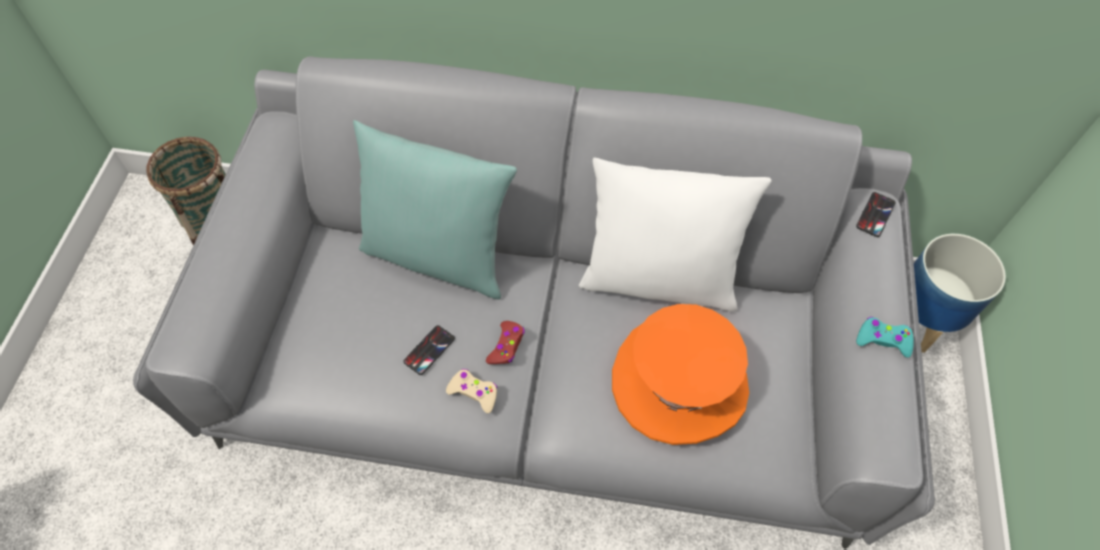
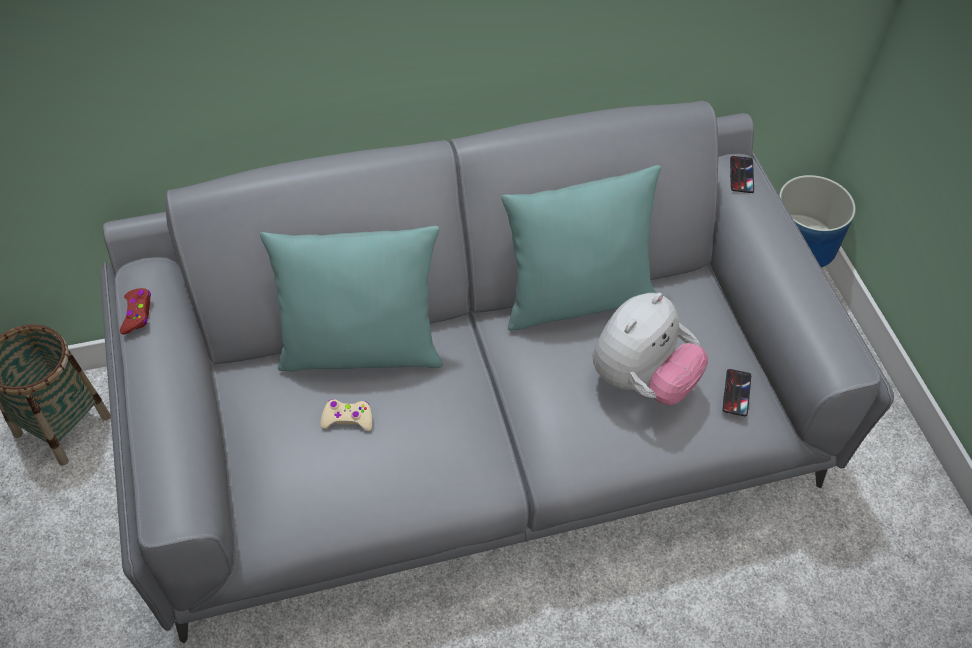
camera: 25 degrees left, 5 degrees down
(429, 350) = (400, 436): phone -> phone (736, 393)
(473, 392) = (462, 457): beige game controller -> beige game controller (347, 419)
(506, 346) = (471, 405): red game controller -> red game controller (137, 314)
(658, 280) = (575, 299): white pillow -> turquoise pillow
(679, 383) = (641, 380): orange hat -> plush toy
(883, 340) = (798, 274): turquoise game controller -> none

